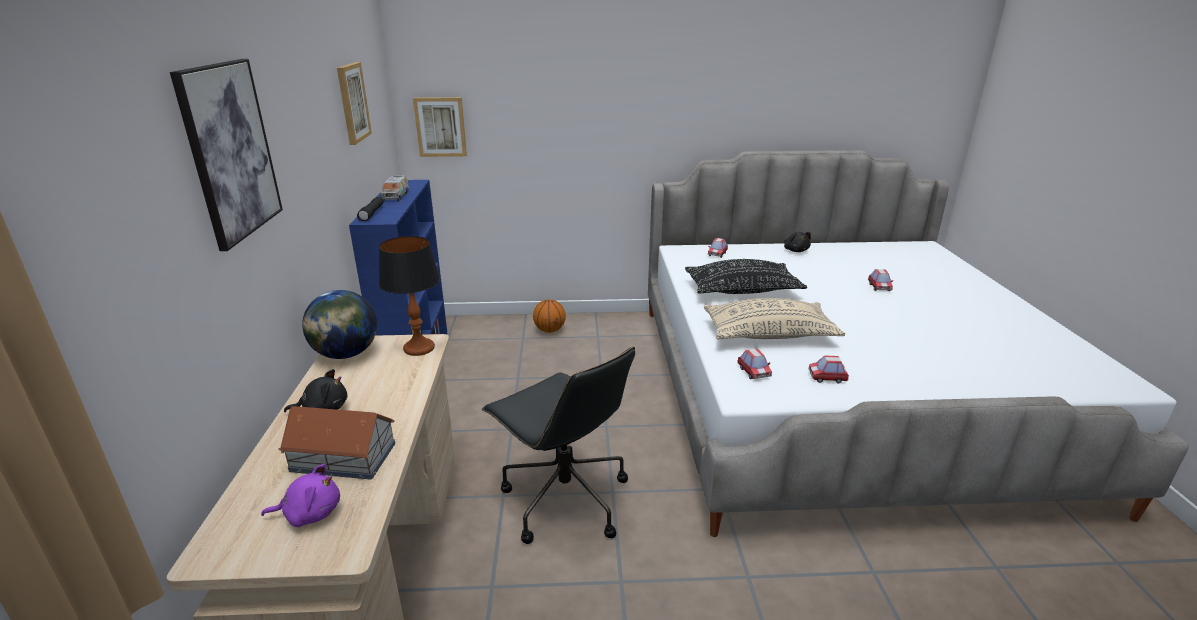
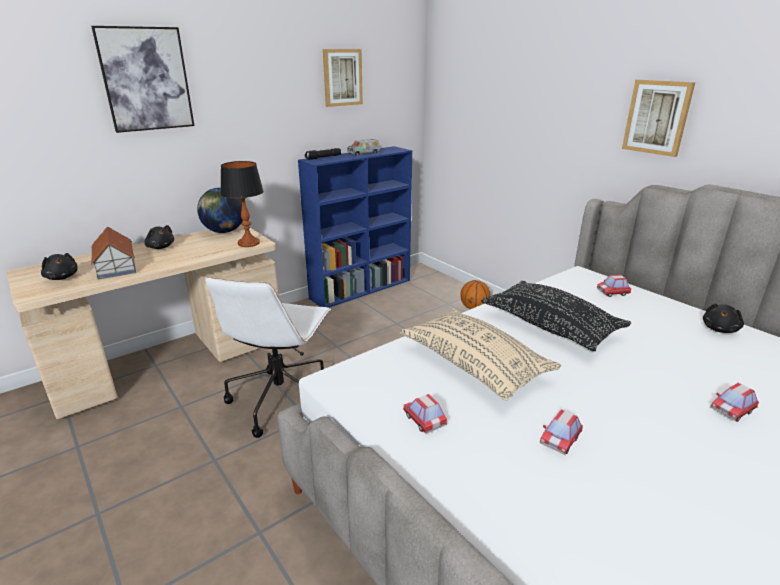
camera: 55 degrees right, 0 degrees up
(310, 513) = (62, 277): purple plush toy -> black plush toy
(440, 127) = (449, 112): picture -> picture (657, 117)
(564, 499) = (281, 399): black office chair -> white office chair
(753, 372) = (385, 375): toy car -> toy car (560, 440)

